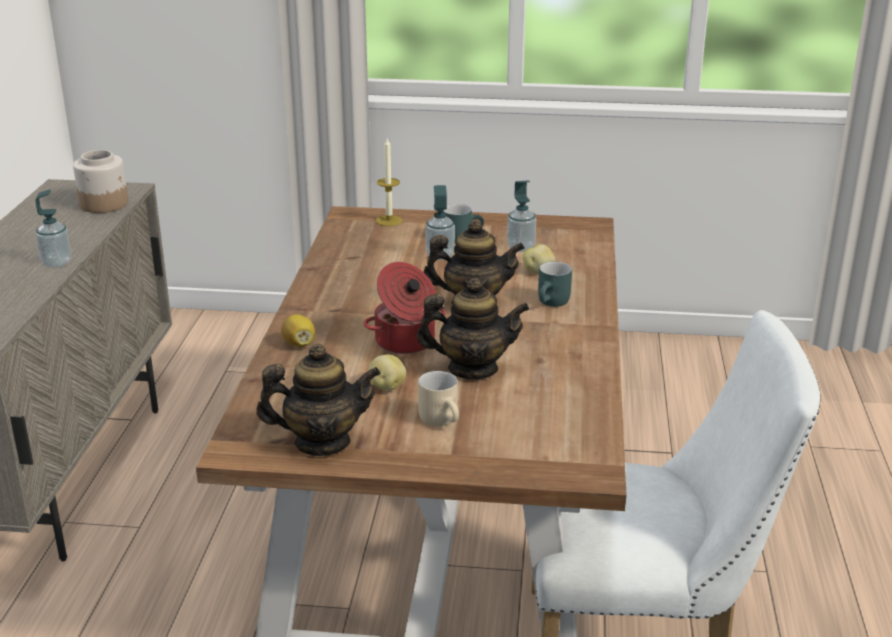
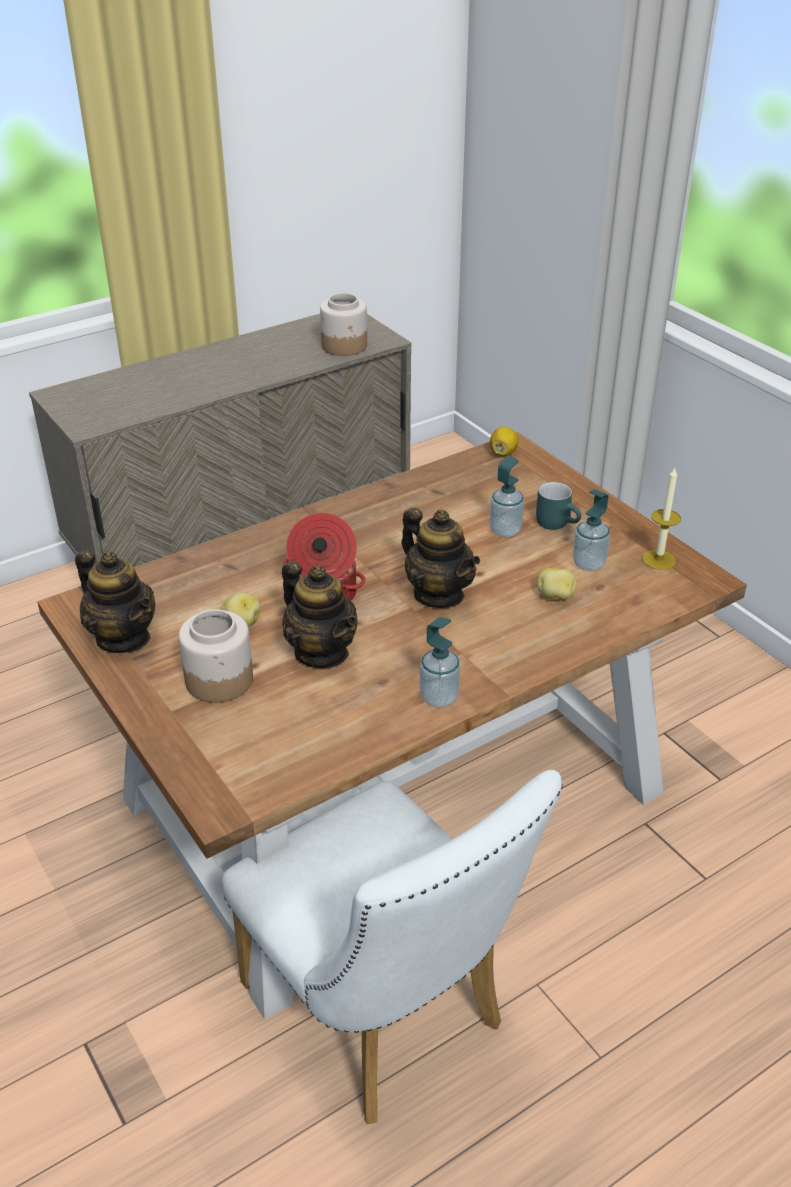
camera: 50 degrees right, 10 degrees up
(56, 263) = (228, 384): soap dispenser -> soap dispenser (439, 698)
(299, 344) = (258, 547): lemon -> lemon (503, 453)
(389, 220) = (532, 471): candle -> candle (658, 560)
(443, 420) = (220, 679): beige mug -> jar
(553, 303) = (502, 637): turquoise mug -> none

